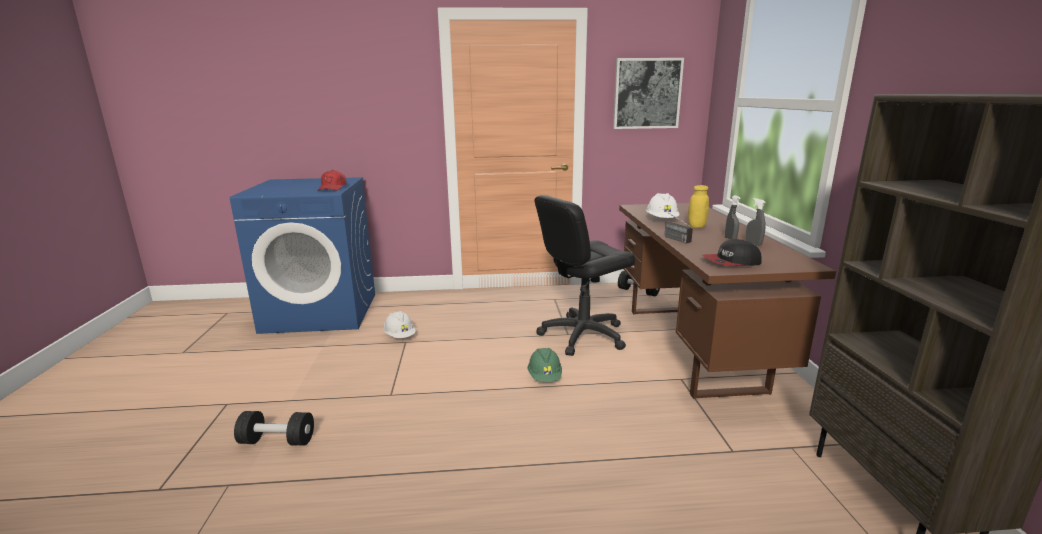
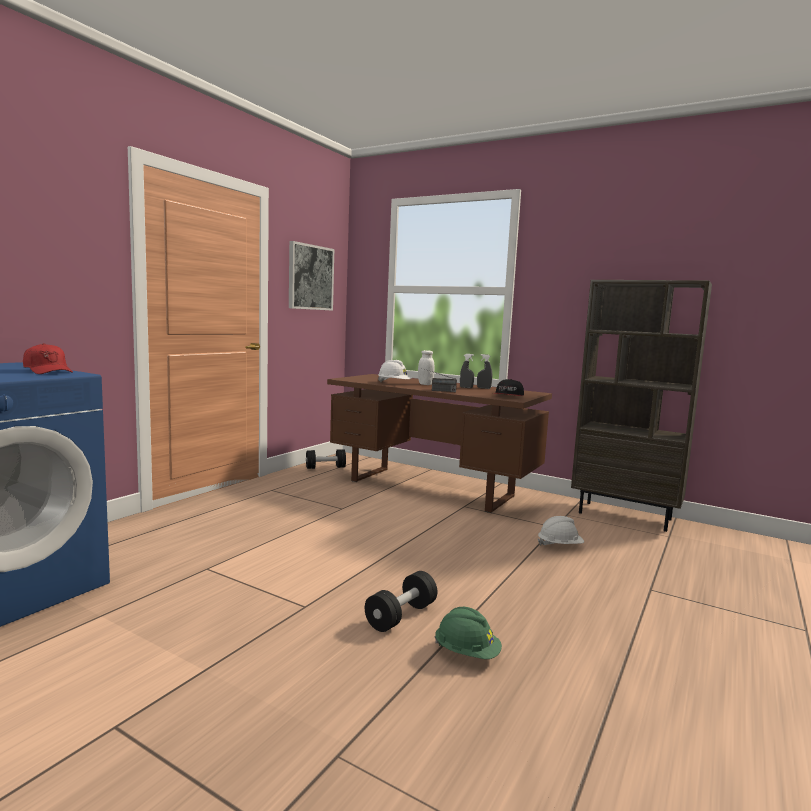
camera: 55 degrees left, 10 degrees down
(277, 441) = (289, 699): black dumbbell -> black dumbbell (401, 616)
(400, 336) = (186, 567): white hard hat -> white hard hat (560, 546)
(545, 377) = (392, 538): green hard hat -> green hard hat (467, 653)
(582, 335) = (354, 505): black office chair -> none
(696, 226) = (425, 384): yellow jar -> white jar

